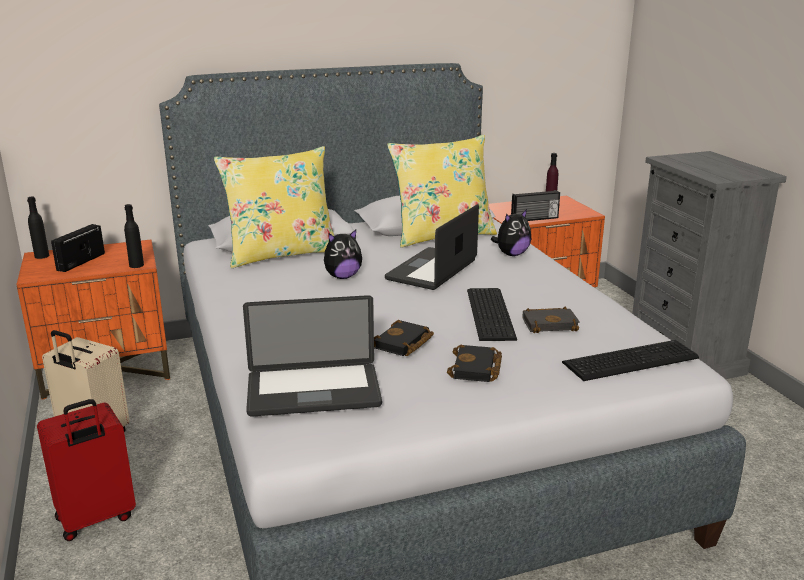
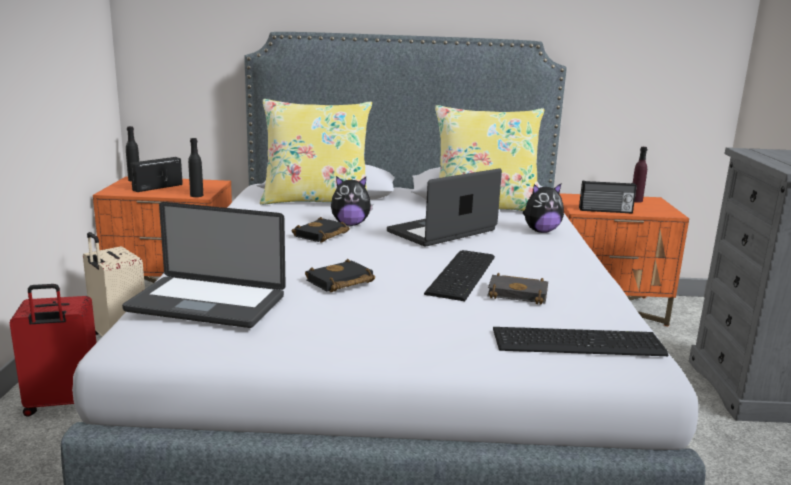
camera: 20 degrees right, 5 degrees down
(476, 369) = (392, 317): black book -> black book (321, 235)

